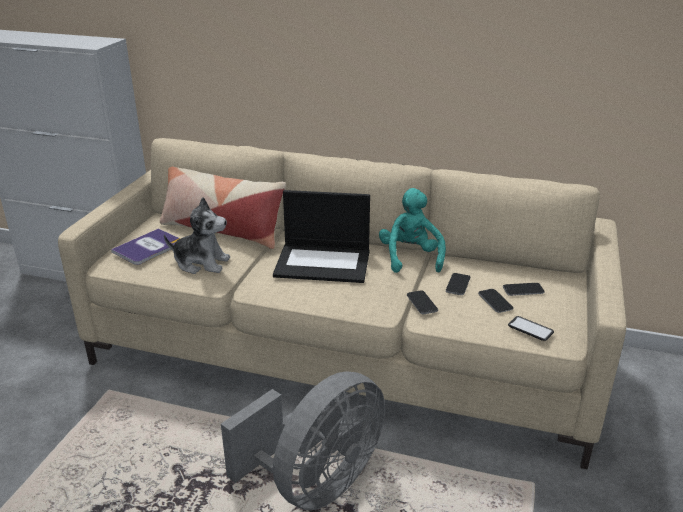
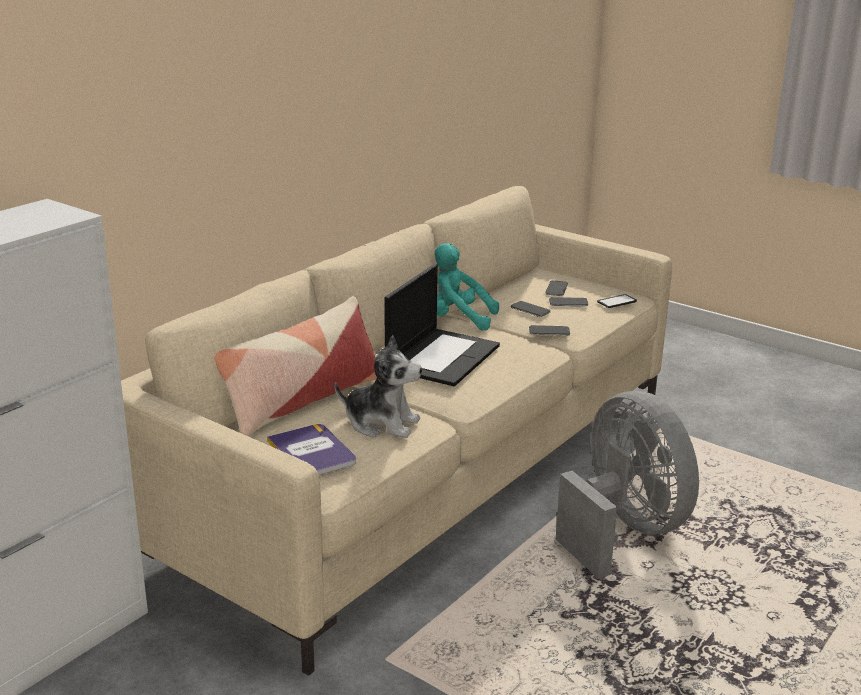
camera: 70 degrees left, 5 degrees down
(201, 263) = (382, 423): plush toy -> plush toy turned 75 degrees clockwise

